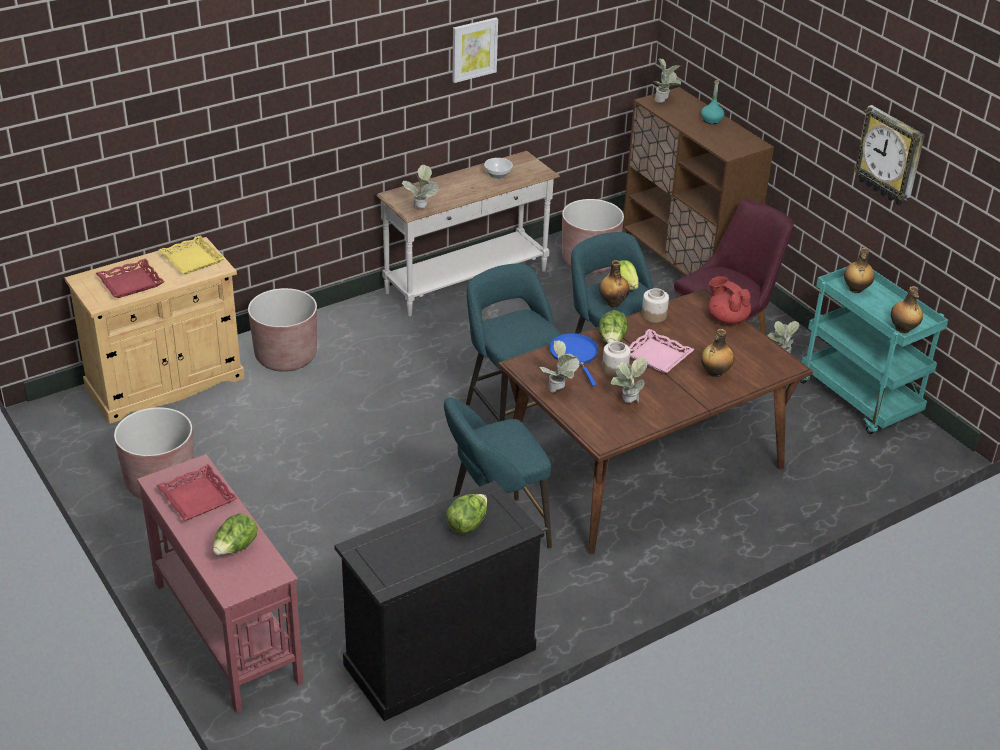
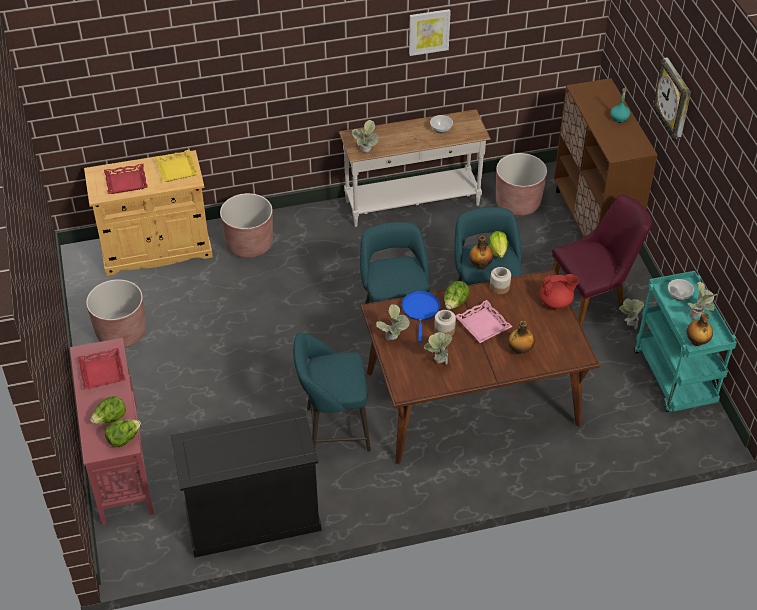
camera: 20 degrees right, 10 degrees up
(467, 524) = (268, 440): lettuce -> lettuce (124, 439)
(664, 101) = (590, 91): potted plant -> potted plant (698, 316)
(727, 318) = (556, 301): red teapot -> red teapot turned 105 degrees clockwise
(855, 289) = (678, 295): bottle -> bowl
(890, 156) = (721, 197): wall clock -> wall clock (674, 101)

